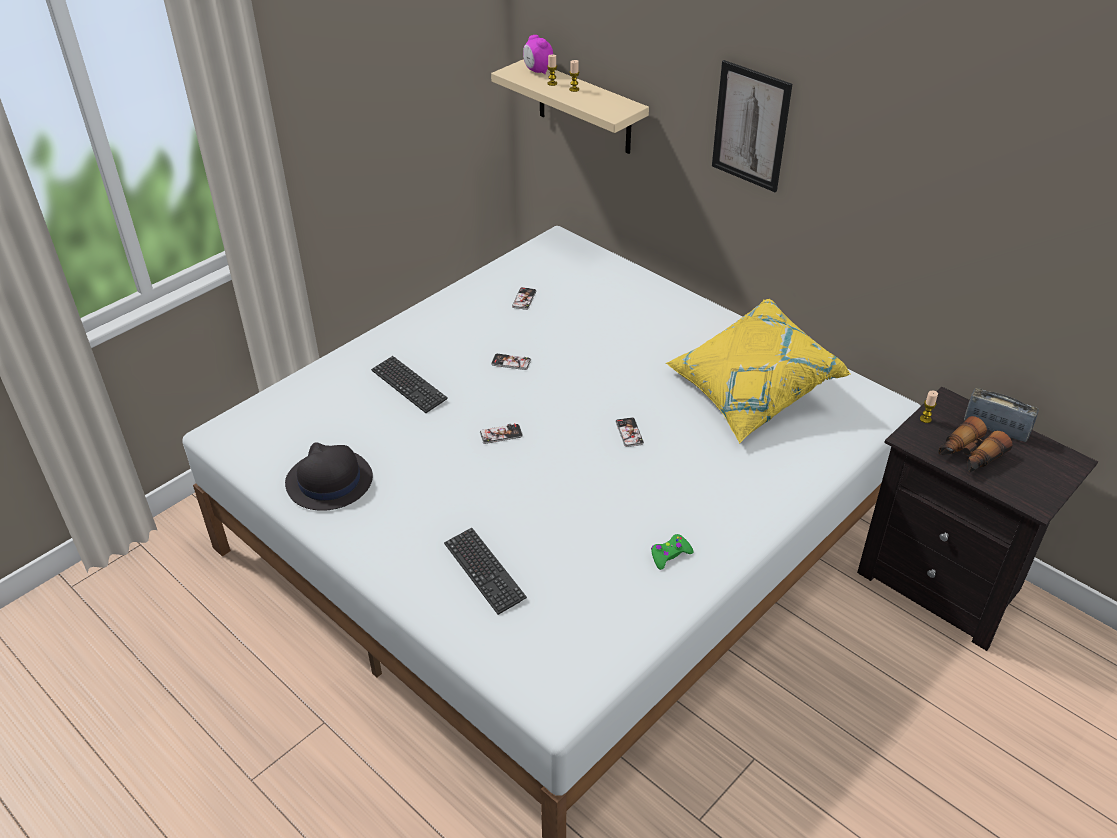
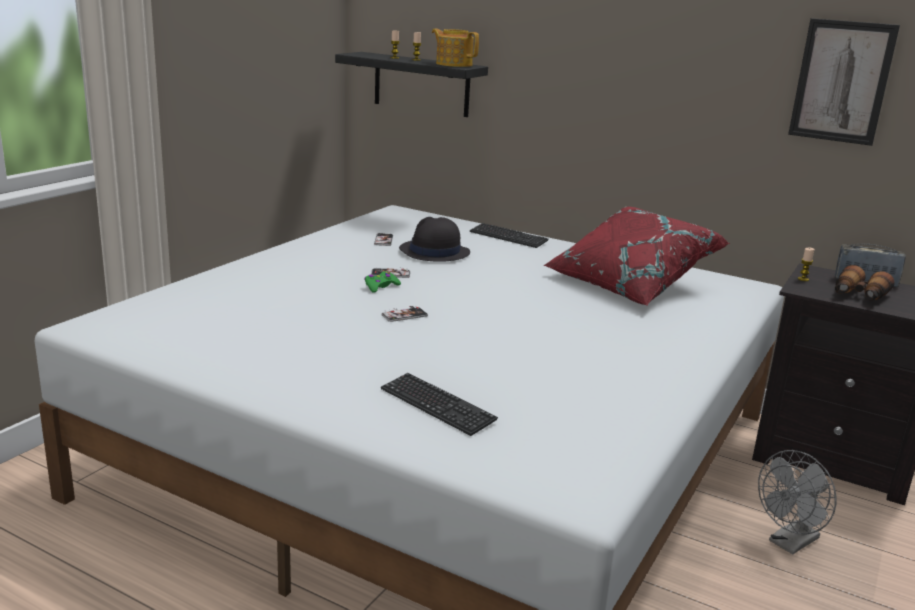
camera: 15 degrees left, 20 degrees down
(329, 481) = (226, 353): black hat -> black hat (434, 252)
(409, 386) = (291, 290): keyboard -> keyboard (508, 237)
(537, 71) = (377, 54): alarm clock -> none
(584, 107) = (421, 84): beige shelf -> black shelf
(610, 104) = (453, 64): none -> teapot
(629, 432) = (533, 309): phone -> none
(669, 555) = (628, 382): green game controller -> green game controller (381, 286)
(749, 392) = (629, 283): yellow pillow -> red pillow
(750, 126) = (591, 59): picture -> picture (841, 82)
(840, 682) = (789, 543): none -> grey fan

